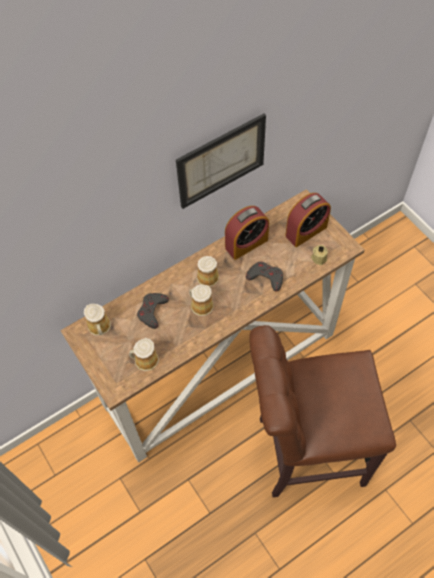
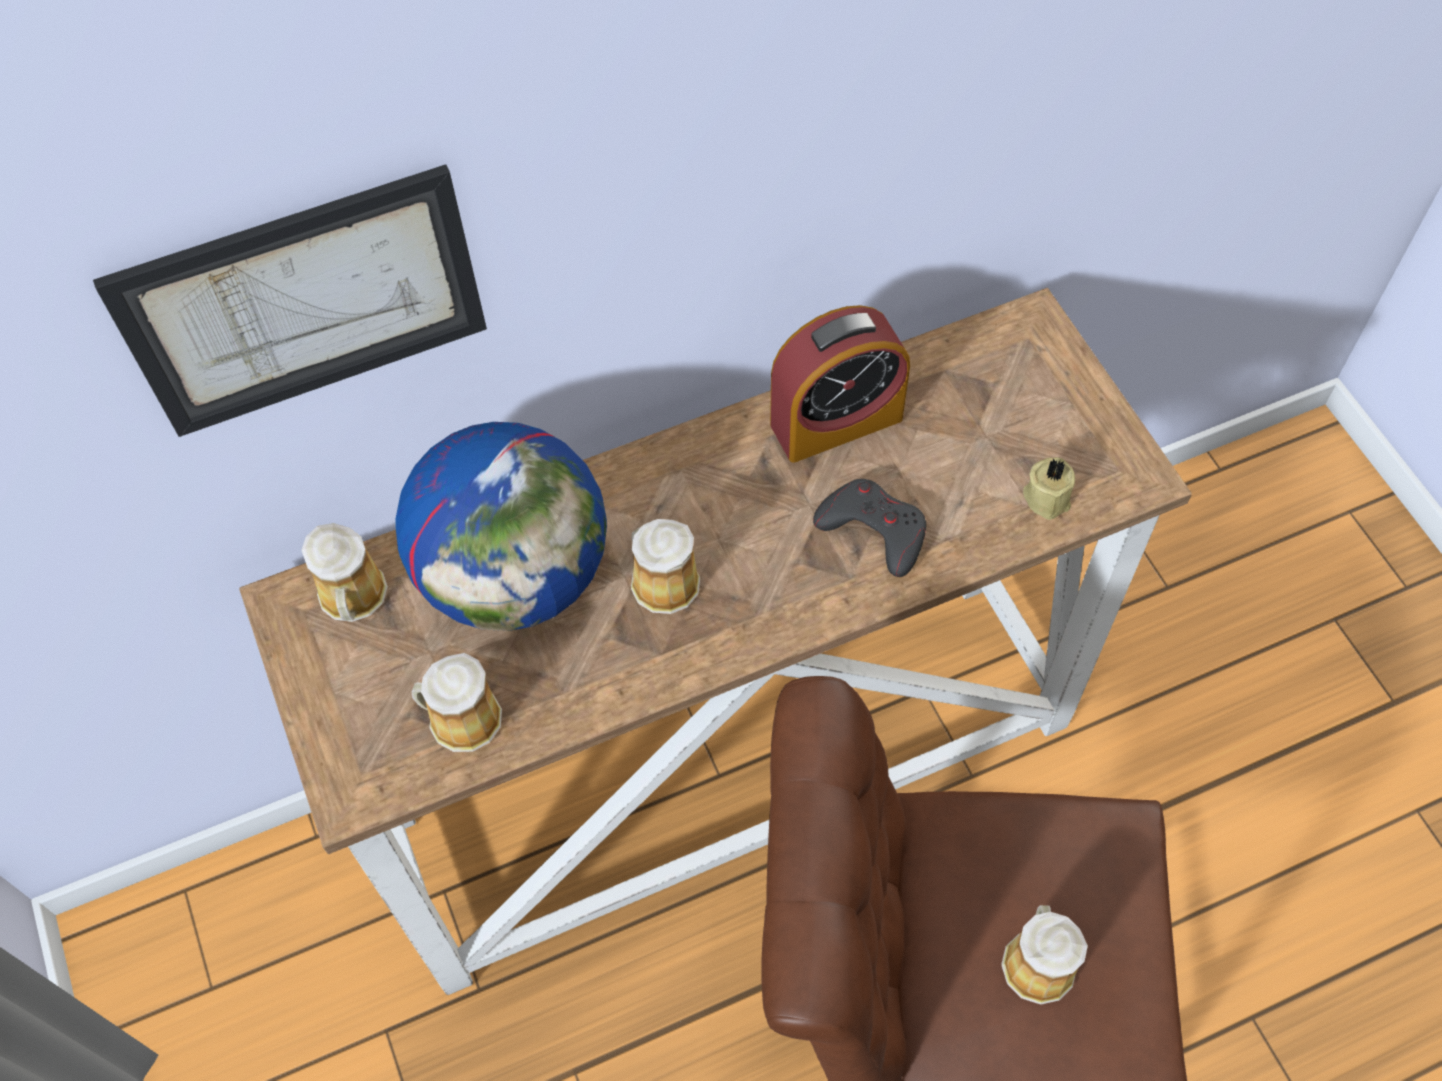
camera: 10 degrees right, 0 degrees up
(152, 311) = (516, 576): grey game controller -> globe
(207, 276) = (701, 498): mug -> mug (1038, 962)
(221, 161) = (779, 148): picture -> picture (304, 302)
(306, 231) = (1022, 411): alarm clock -> none

